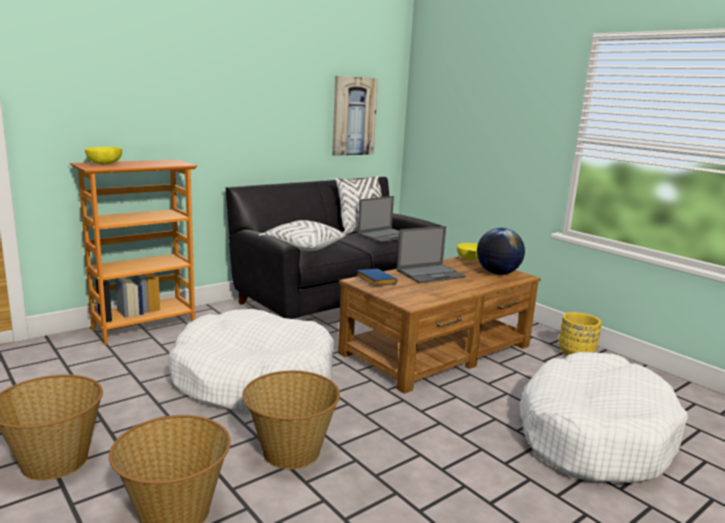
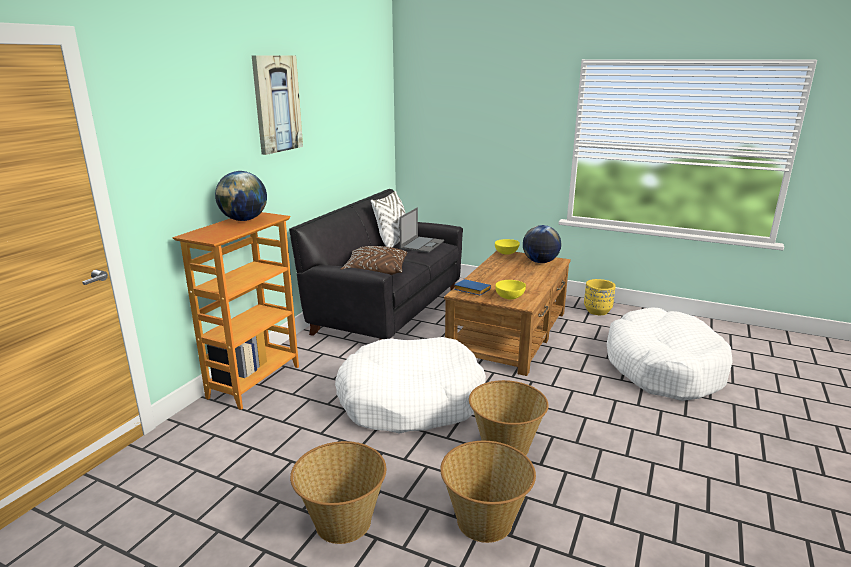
camera: 25 degrees left, 5 degrees up
(104, 164) = (211, 232): yellow bowl -> yellow bowl (510, 298)
(152, 162) = (244, 220): none -> globe
(302, 247) = (376, 271): white pillow -> brown pillow
(353, 116) = (364, 138): picture -> picture (276, 104)
(431, 274) = (499, 273): laptop -> none

